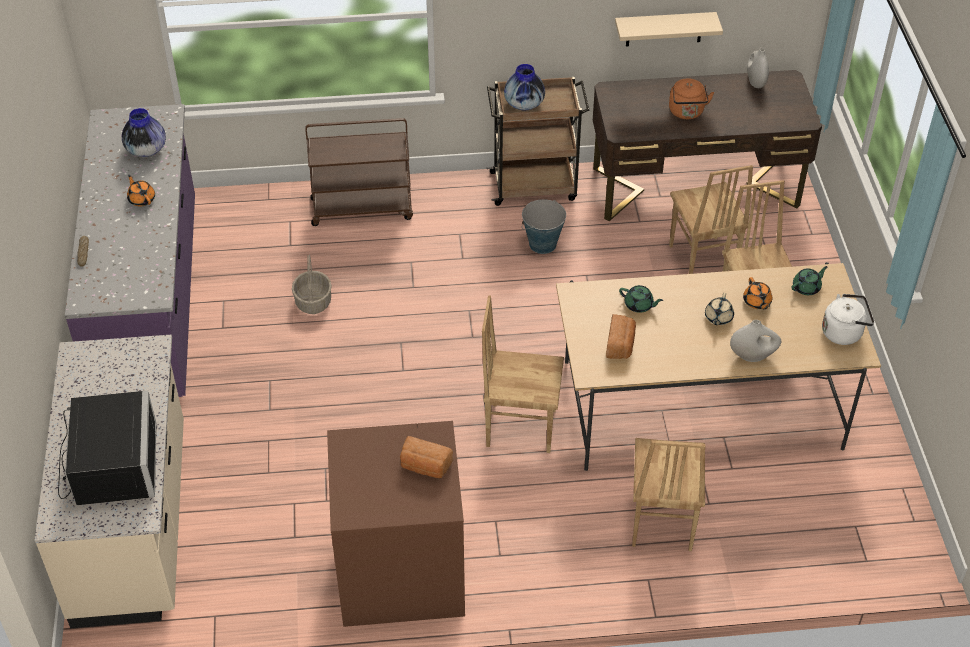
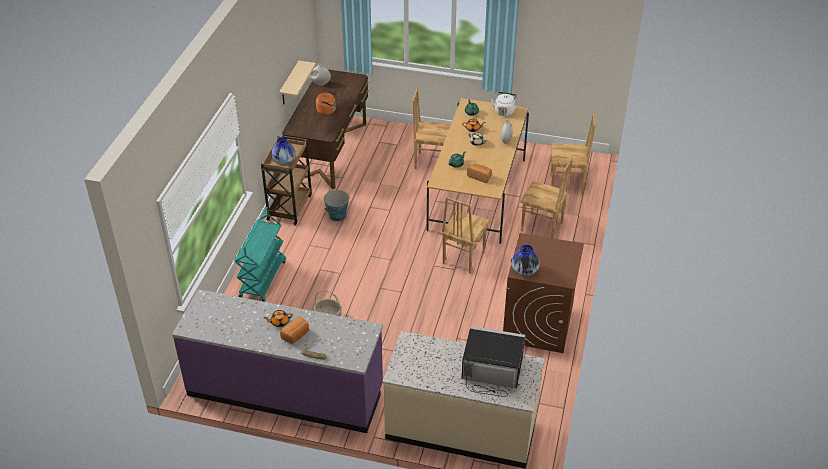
camera: 70 degrees left, 5 degrees down
(146, 150) = (232, 313): vase -> vase (524, 270)
(362, 208) = (262, 279): brown cart -> turquoise cart
(425, 467) = (546, 248): bread -> bread (296, 335)
(701, 261) = (383, 166): brown chair -> brown chair (567, 185)

